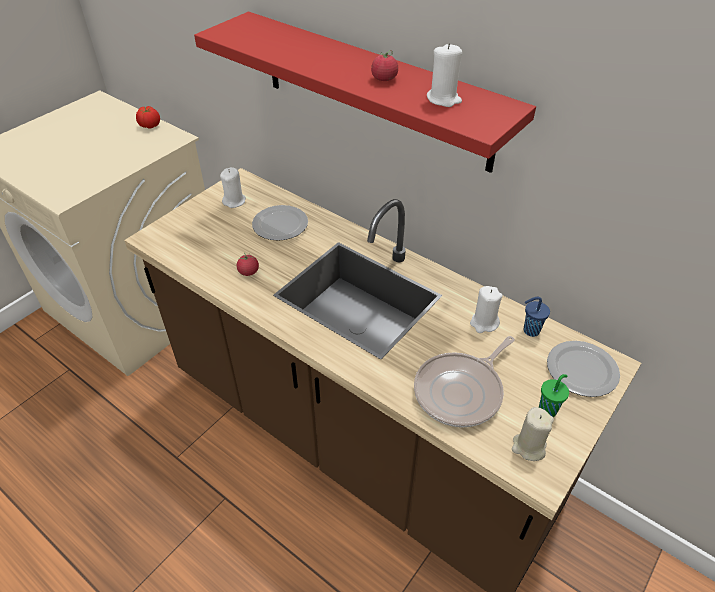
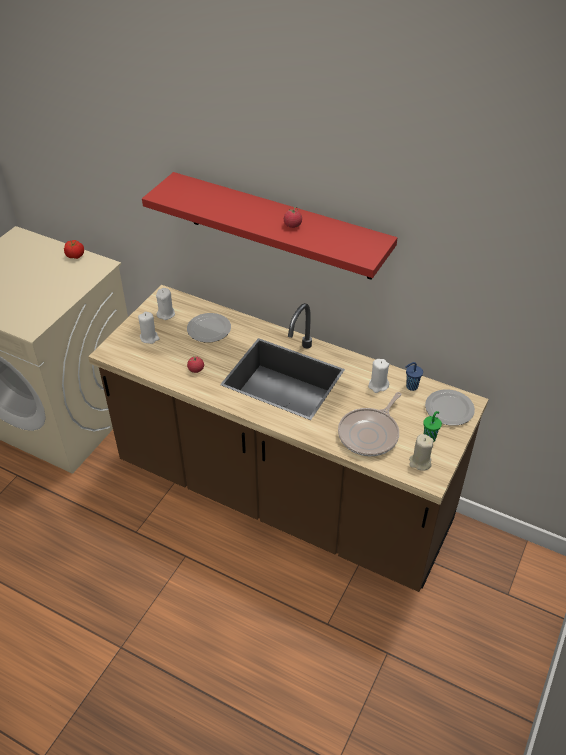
camera: 10 degrees left, 0 degrees up
(443, 99) = (336, 238): white candle -> white candle (149, 338)

